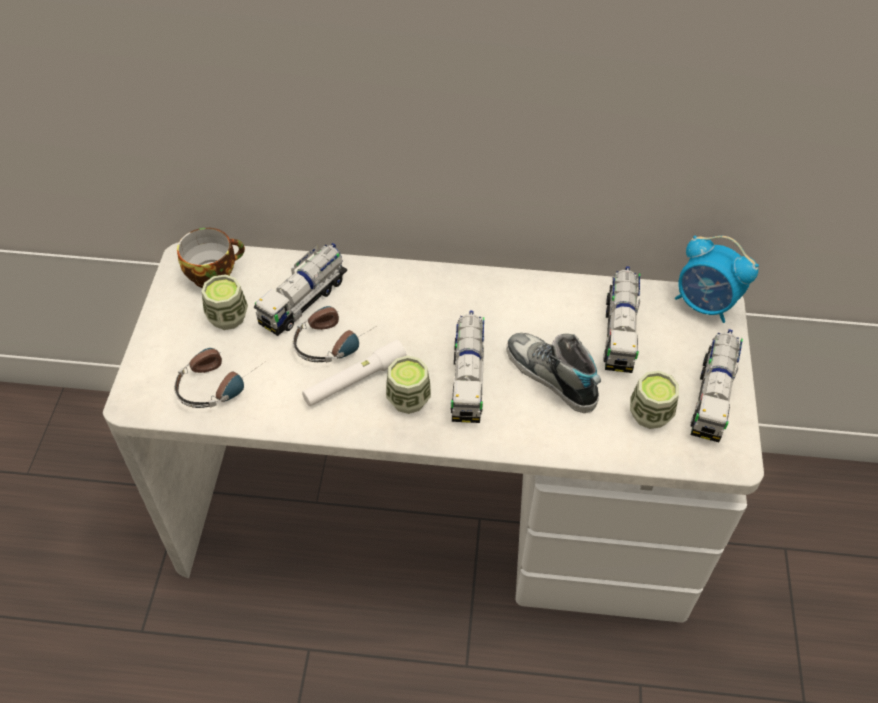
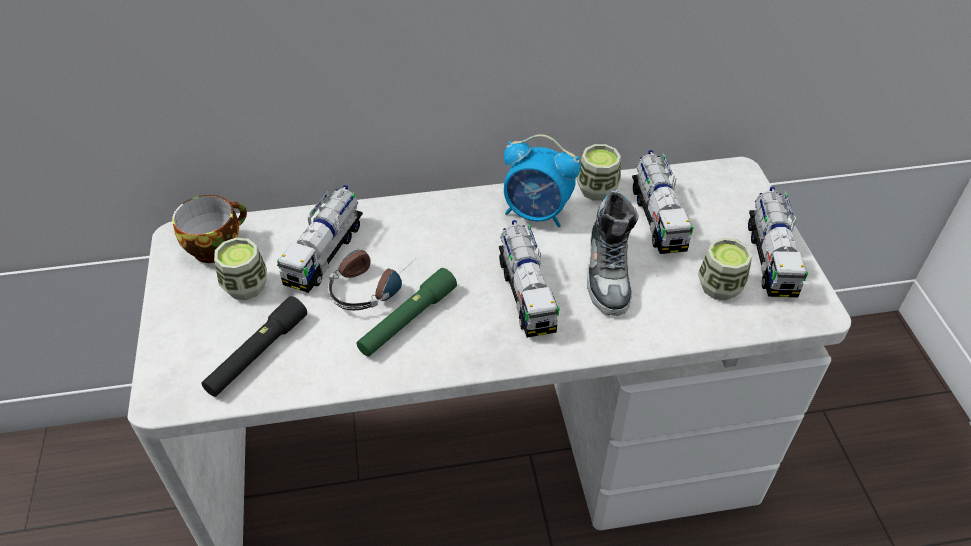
camera: 15 degrees left, 5 degrees down
(219, 381) = (257, 354): headphones -> black flashlight
(354, 380) = (407, 320): white flashlight -> green flashlight
(408, 399) = (471, 326): cup -> cup (597, 189)
(551, 376) = (608, 272): shoe -> shoe turned 120 degrees counterclockwise
(705, 305) = (726, 176): alarm clock -> alarm clock (537, 213)

